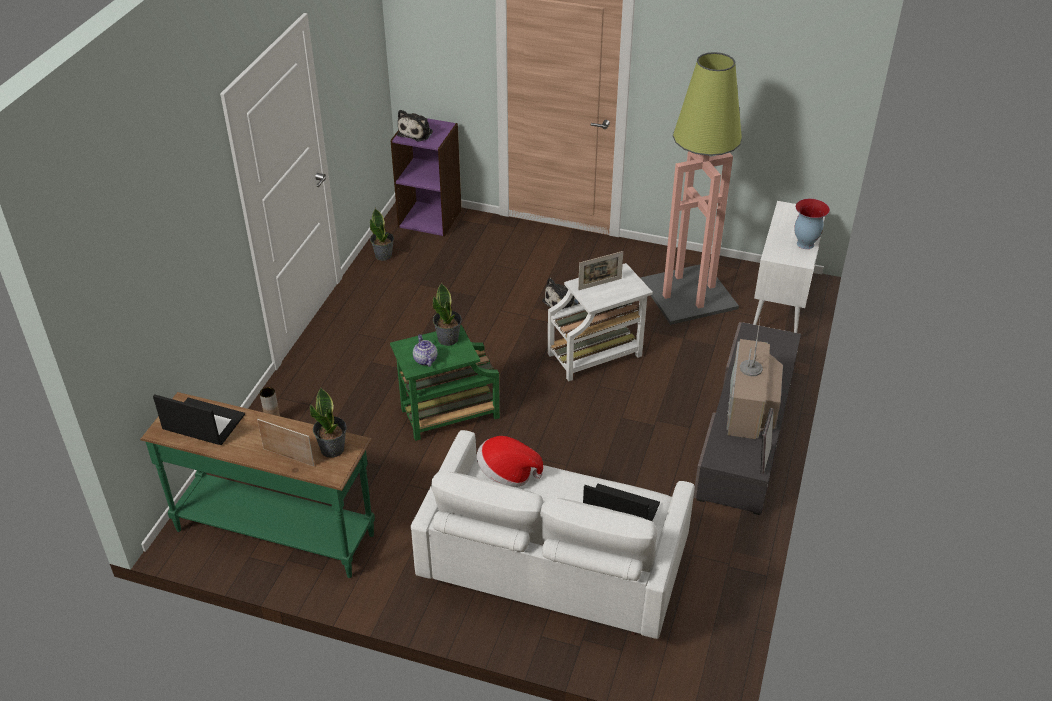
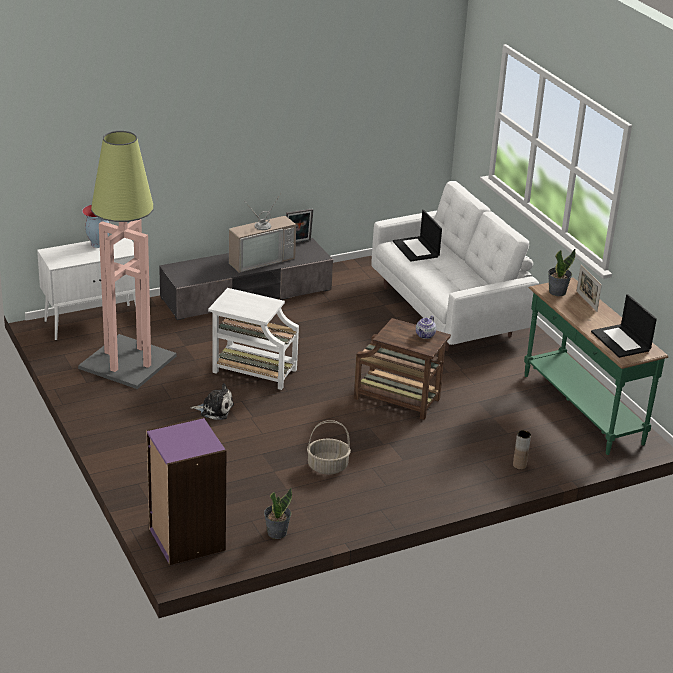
camera: 135 degrees left, 10 degrees down
(416, 133) = (194, 442): plush toy -> none
(417, 318) = (328, 466): none -> basket
(447, 414) = (399, 400): green side table -> brown side table
(448, 339) = (393, 337): potted plant -> none
(507, 474) = (448, 289): hat -> none
(600, 284) = (248, 308): picture frame -> none

